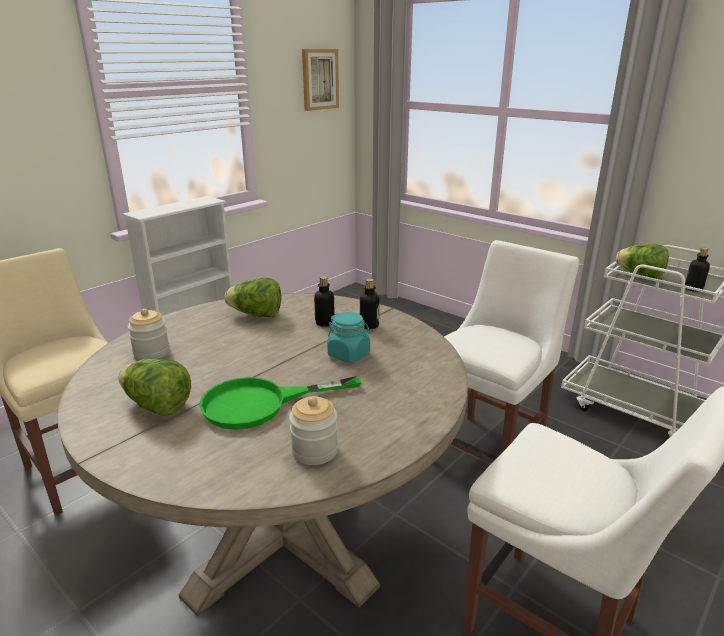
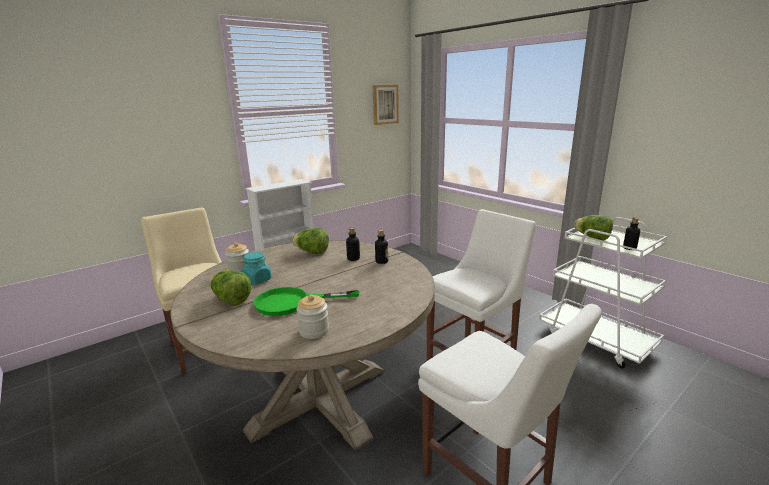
camera: 10 degrees right, 5 degrees down
(349, 354) = (360, 278): turquoise jar -> turquoise jar (257, 280)

